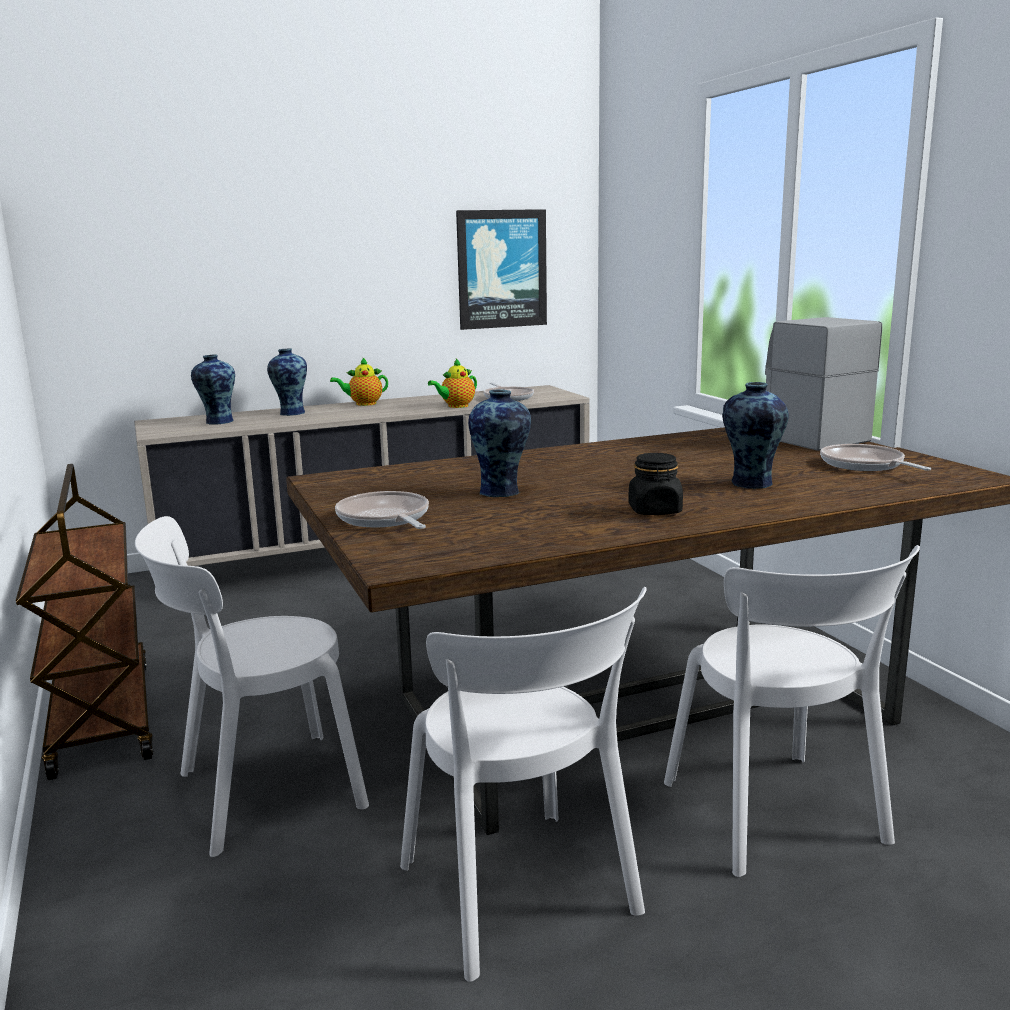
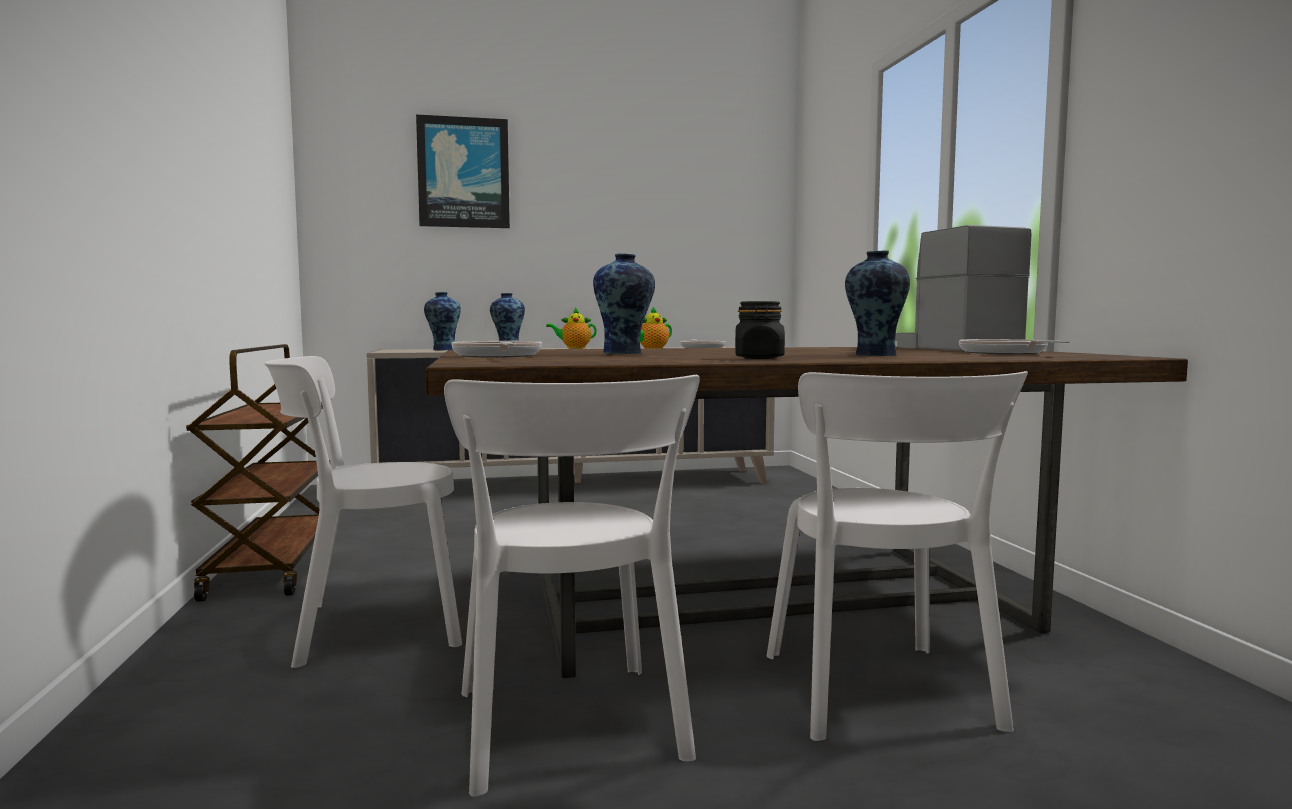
camera: 10 degrees right, 10 degrees down
(501, 269) = (706, 242): picture -> picture (463, 173)

